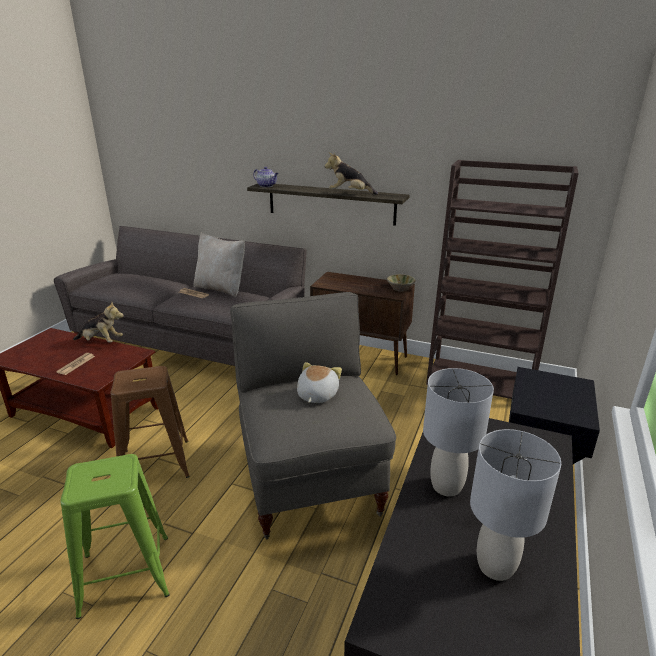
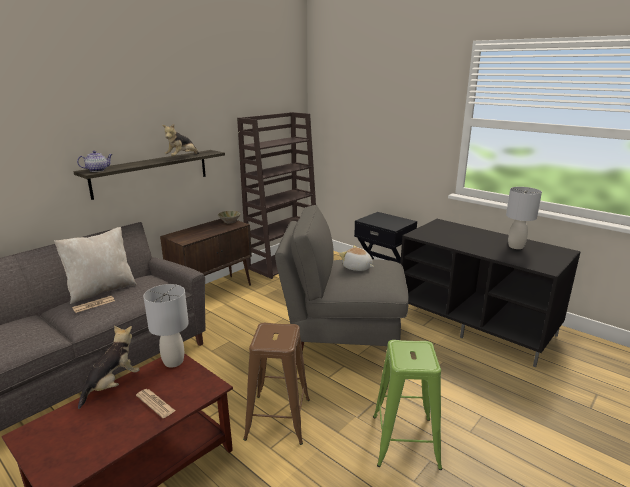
camera: 70 degrees left, 5 degrees down
(446, 486) = (468, 244): grey table lamp -> grey table lamp (173, 362)

